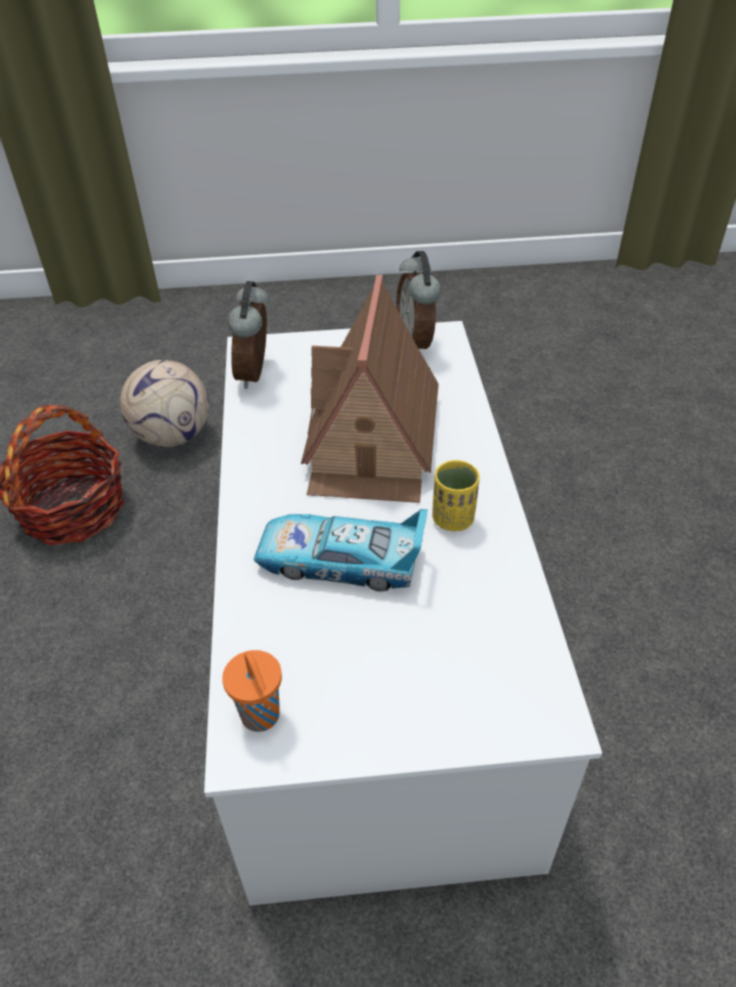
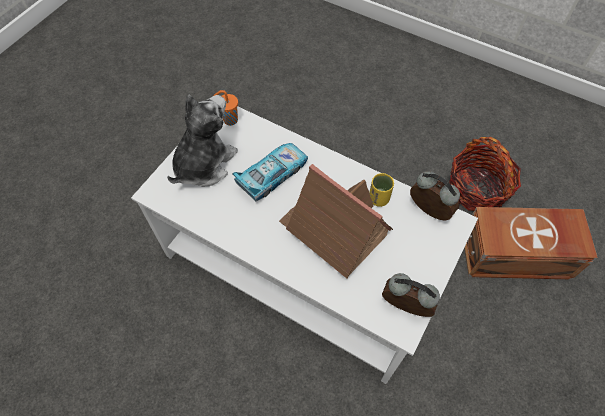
camera: 125 degrees right, 15 degrees up
(172, 435) = (517, 256): football -> brown storage box
(410, 681) = (204, 164): none -> plush toy
(453, 519) = (259, 227): yellow cup -> yellow cup (378, 199)

